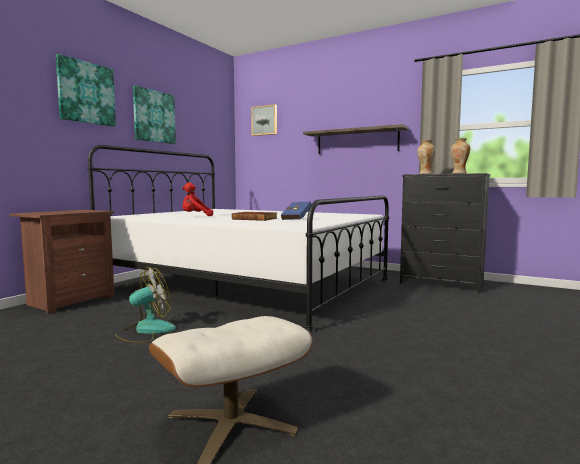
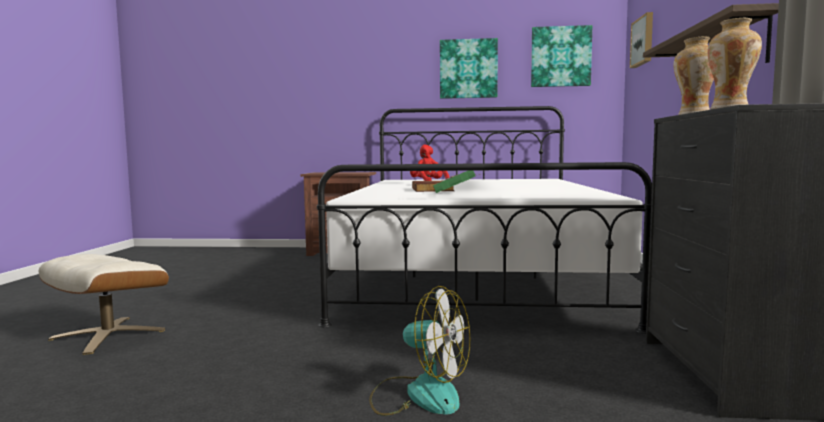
camera: 65 degrees right, 0 degrees up
(86, 93) = (386, 60): picture -> picture (560, 57)
(146, 331) = (285, 281): fan -> fan (419, 394)
(297, 219) = (455, 193): blue book -> green book

